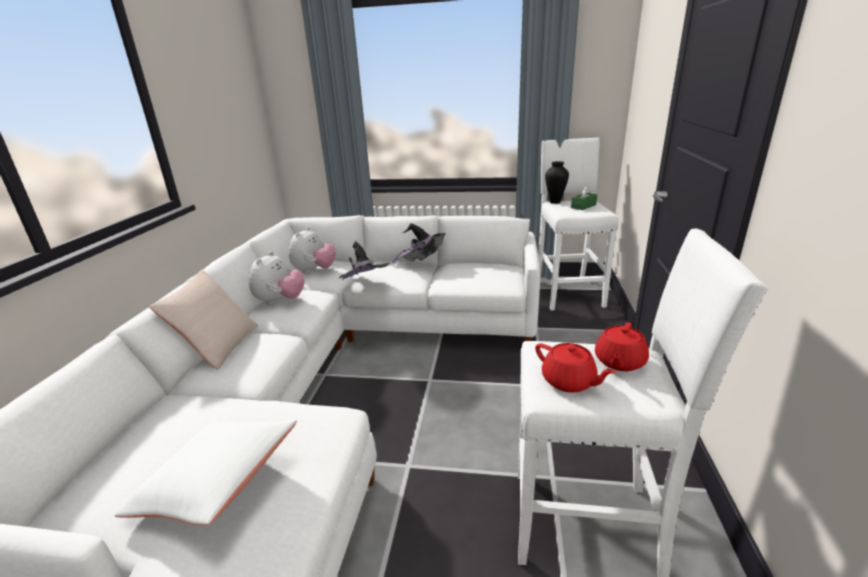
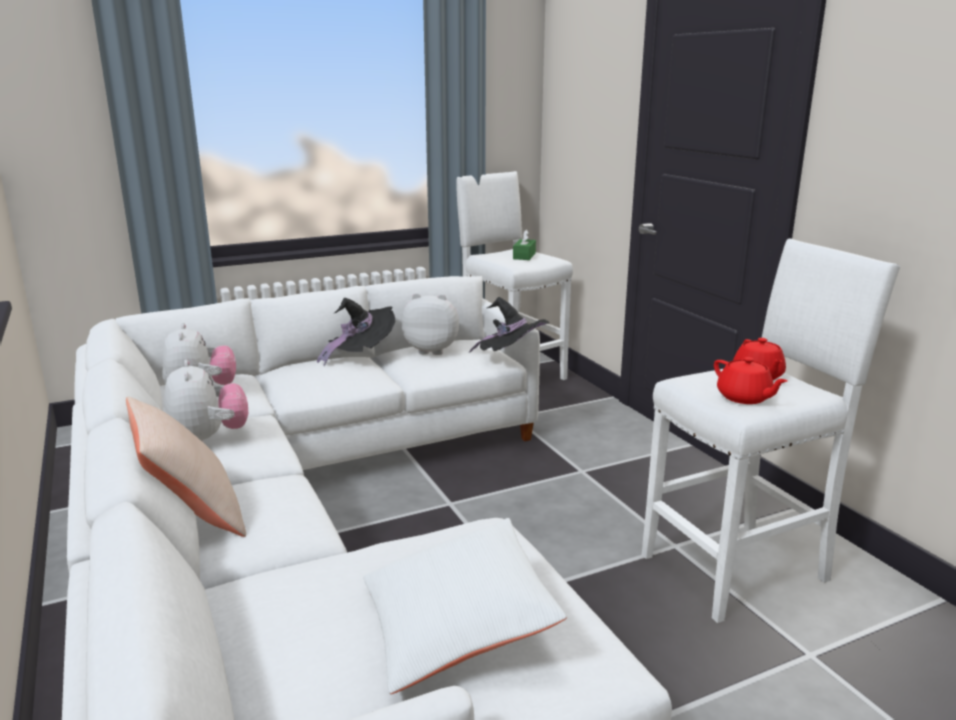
camera: 35 degrees left, 5 degrees down
(365, 286) = (314, 397): black hat -> black hat (511, 357)
(471, 268) = (432, 350): none -> plush toy
(554, 202) = (484, 255): vase -> none
(569, 382) = (744, 398): red teapot -> red teapot turned 45 degrees clockwise

